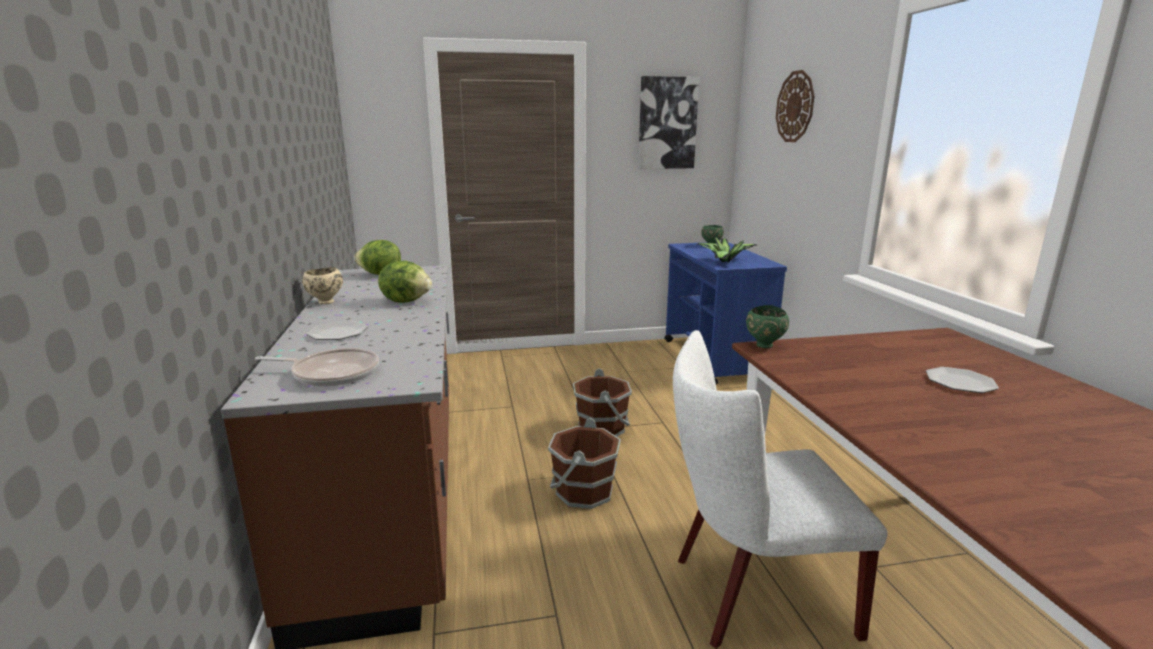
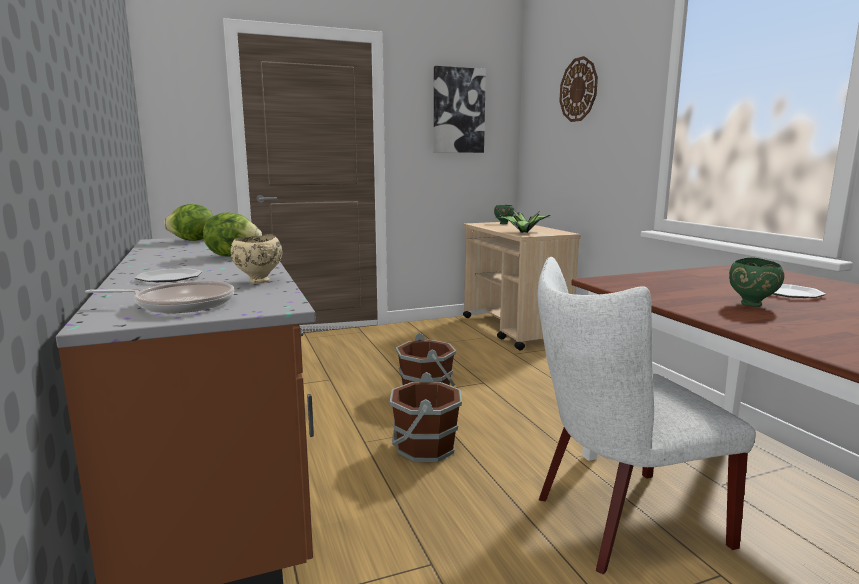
camera: 10 degrees left, 5 degrees down
(325, 302) = (141, 259): beige bowl -> beige bowl (258, 281)
(715, 359) = (515, 329): blue cart -> beige cart
(764, 346) = (603, 279): green bowl -> green bowl (752, 305)

